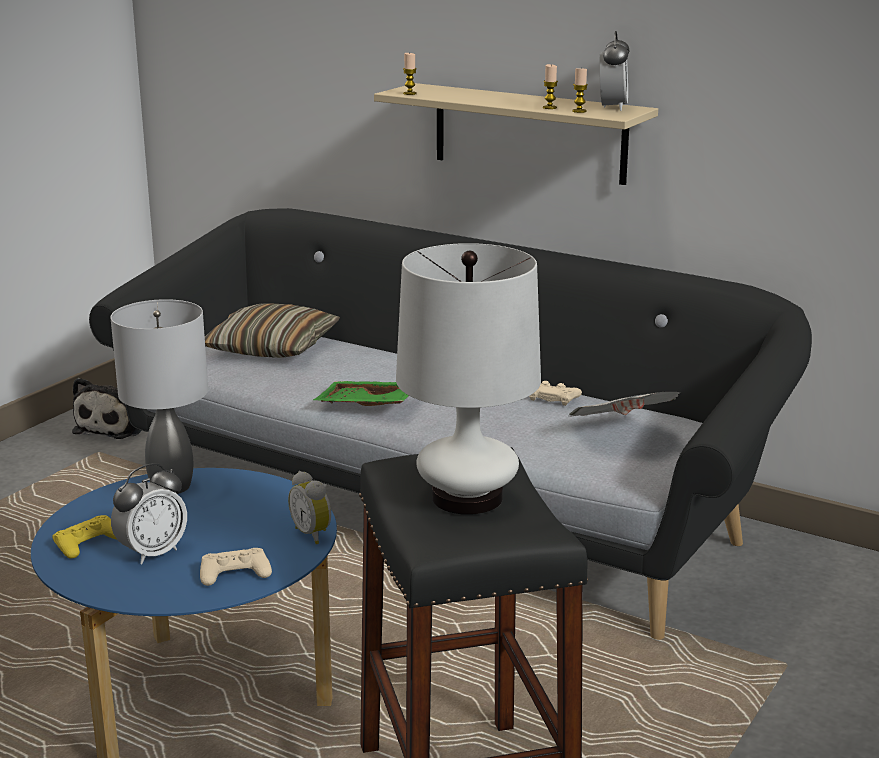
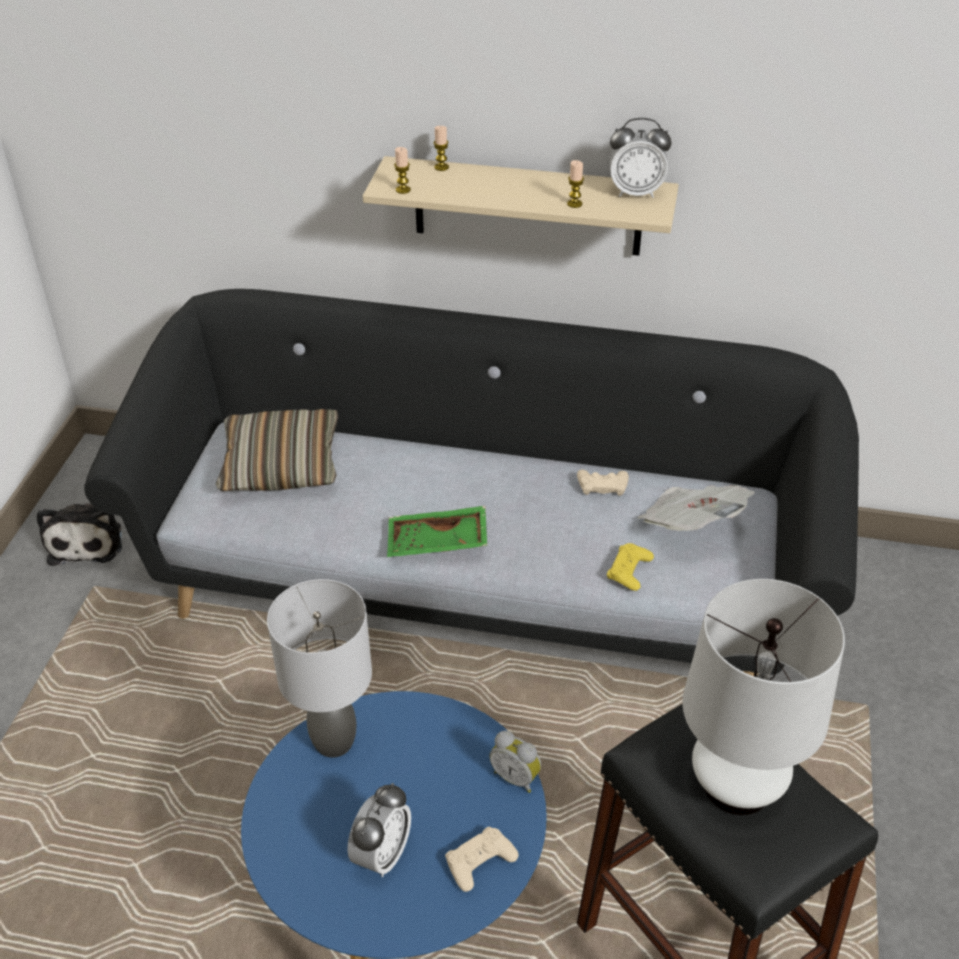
camera: 20 degrees left, 20 degrees up
(88, 543) = (308, 860): yellow game controller -> yellow game controller (629, 570)
(579, 111) = (610, 208): candle -> candle (441, 167)
(612, 108) = (636, 192): alarm clock -> alarm clock turned 105 degrees clockwise

